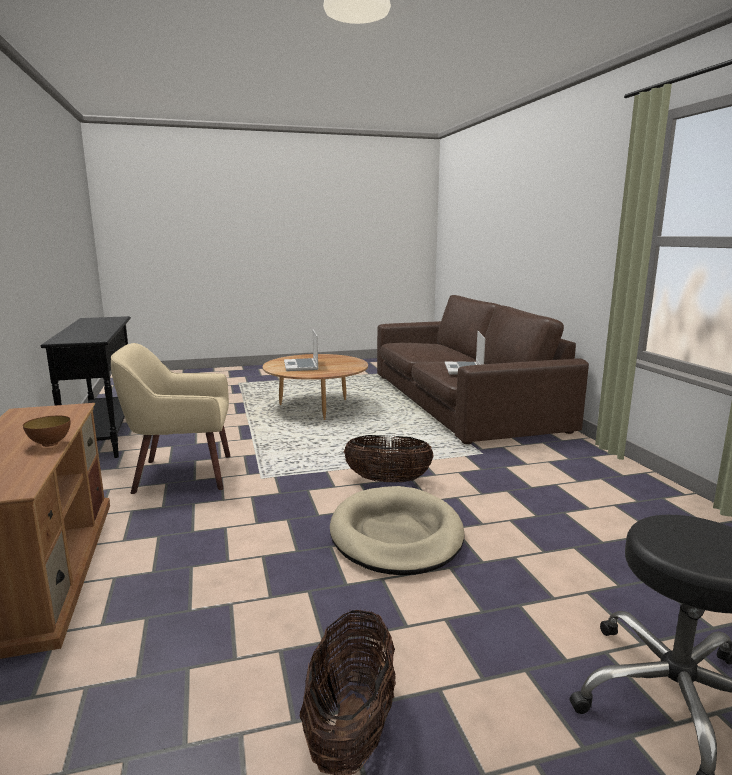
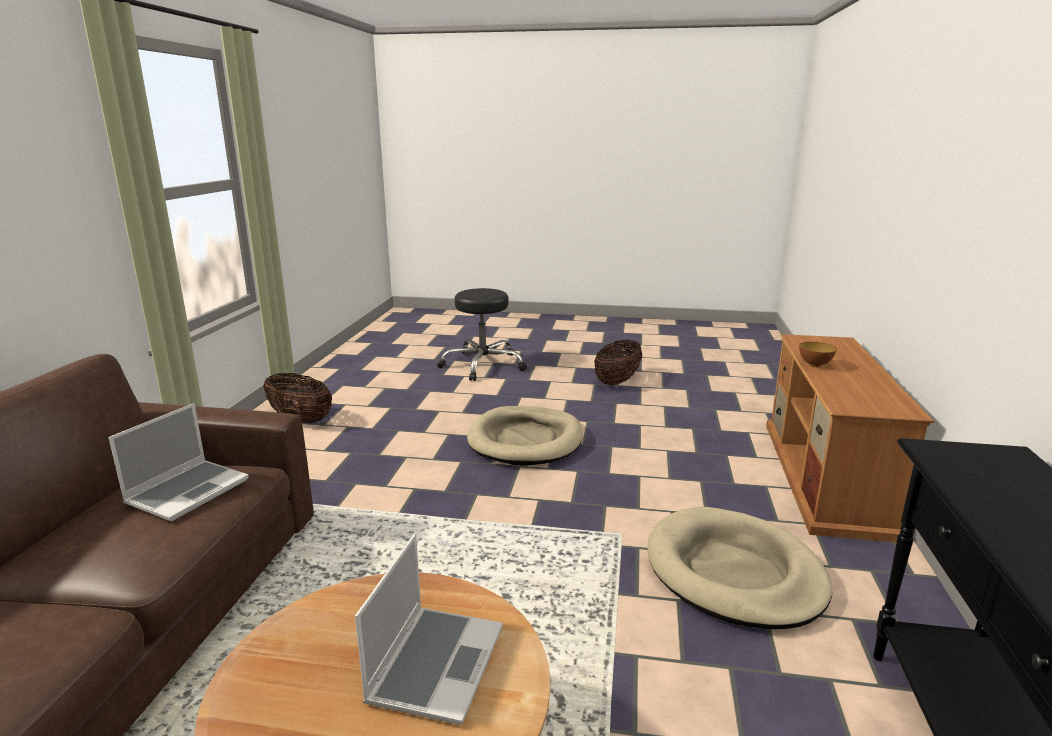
camera: 155 degrees left, 5 degrees up
(182, 474) = (734, 572): beige armchair -> beige dog bed
(387, 481) = (475, 493): basket -> basket (300, 419)

